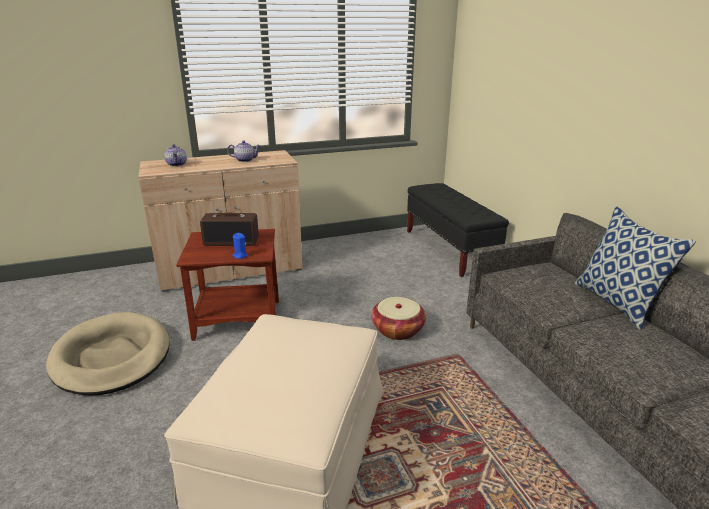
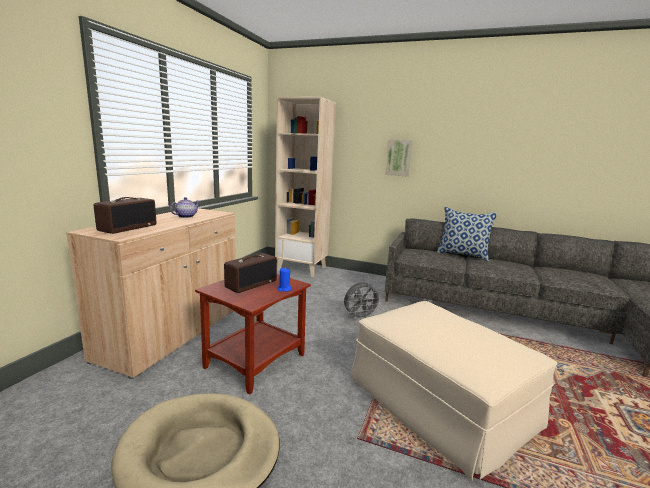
camera: 50 degrees left, 10 degrees down
(177, 164) = (128, 227): teapot -> radio
(397, 330) = (360, 317): basket -> grey fan
(449, 250) = (302, 269): black bench -> beige bookcase
(585, 103) = (398, 157): none -> picture

